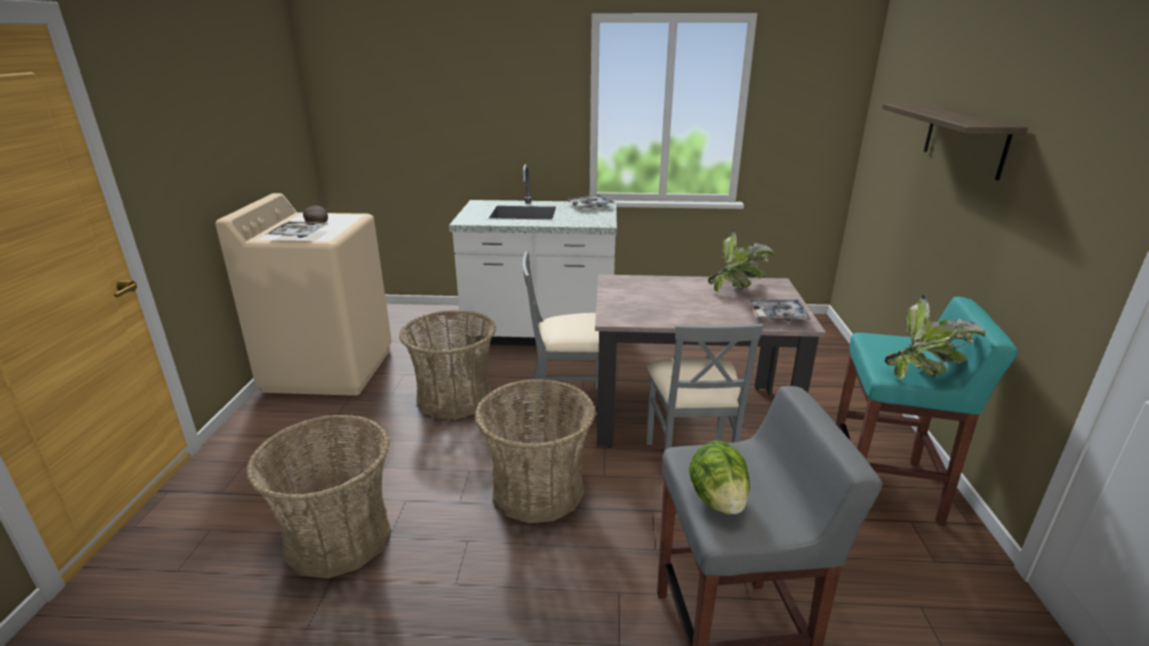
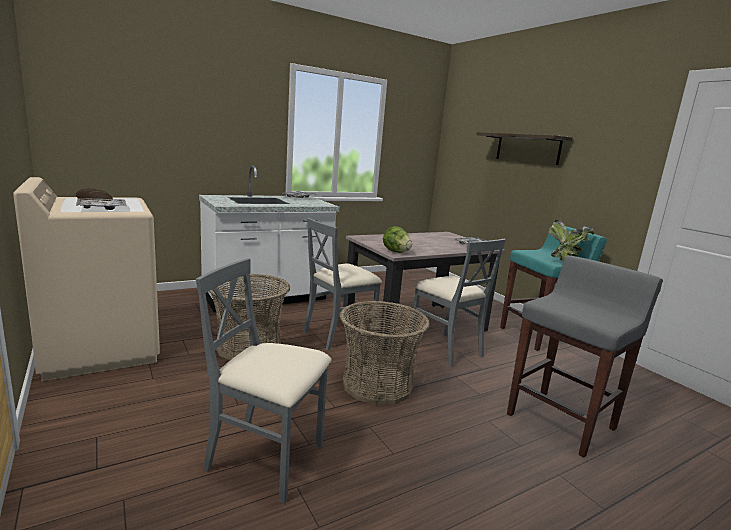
camera: 35 degrees left, 10 degrees down
(338, 537) = (266, 458): basket -> grey chair
(718, 500) = (585, 315): lettuce -> lettuce (396, 252)
(737, 289) = (434, 237): potted plant -> none

